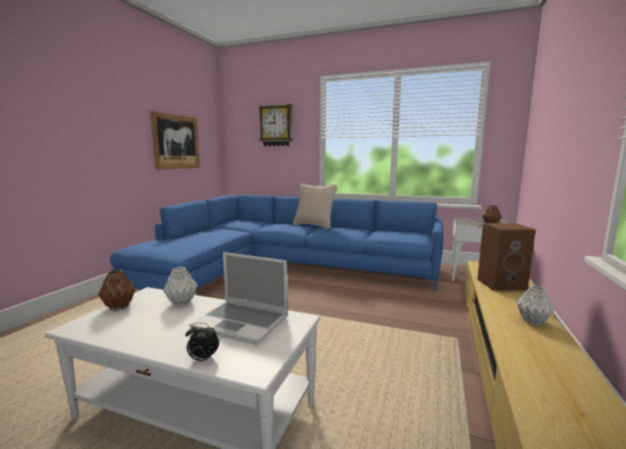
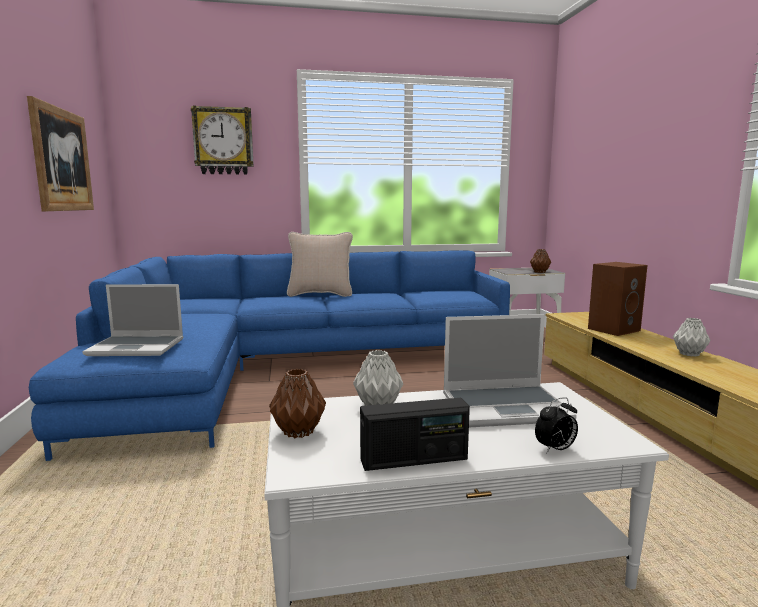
camera: 30 degrees left, 0 degrees up
(126, 338) = (414, 460): none -> radio
(163, 245) = (138, 347): none -> laptop

